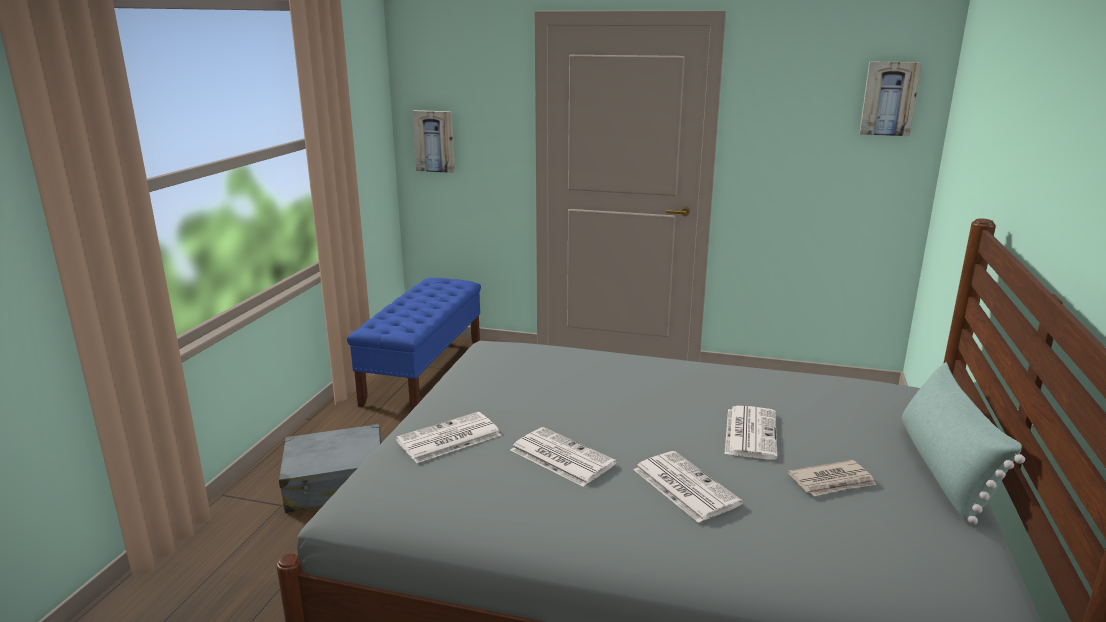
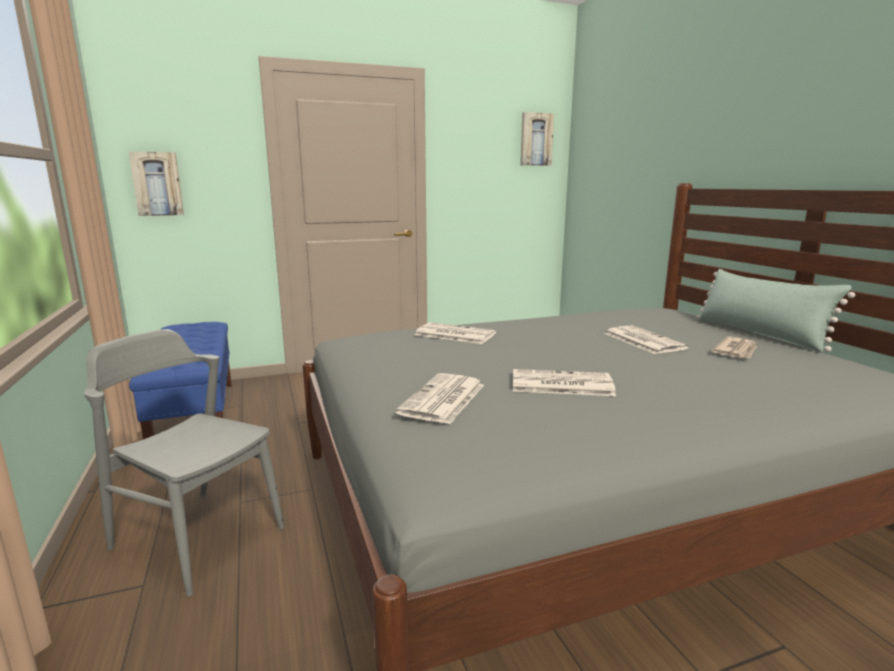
camera: 35 degrees left, 5 degrees down
(337, 484) = (197, 537): grey suitcase -> grey chair
(684, 486) = (673, 376): newspaper -> newspaper (454, 334)

